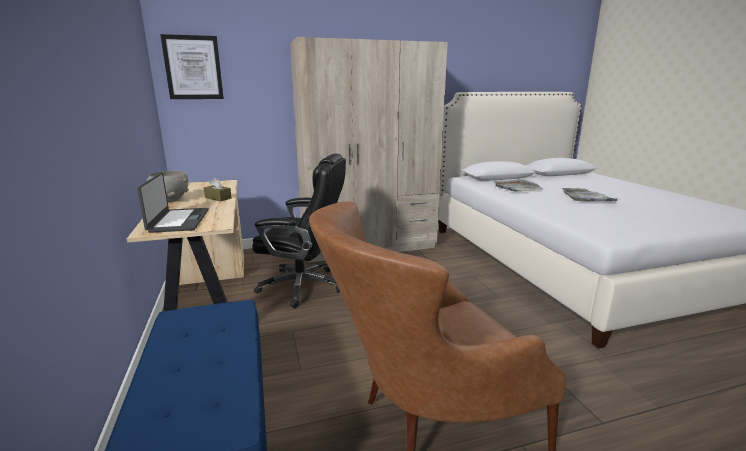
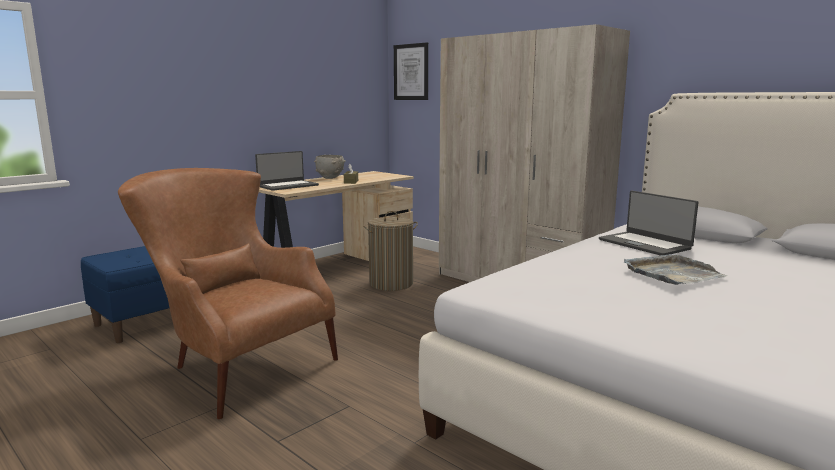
camera: 60 degrees right, 5 degrees down
(303, 286) = (391, 284): black office chair -> laundry basket
(517, 188) = (645, 244): grey tray -> laptop

